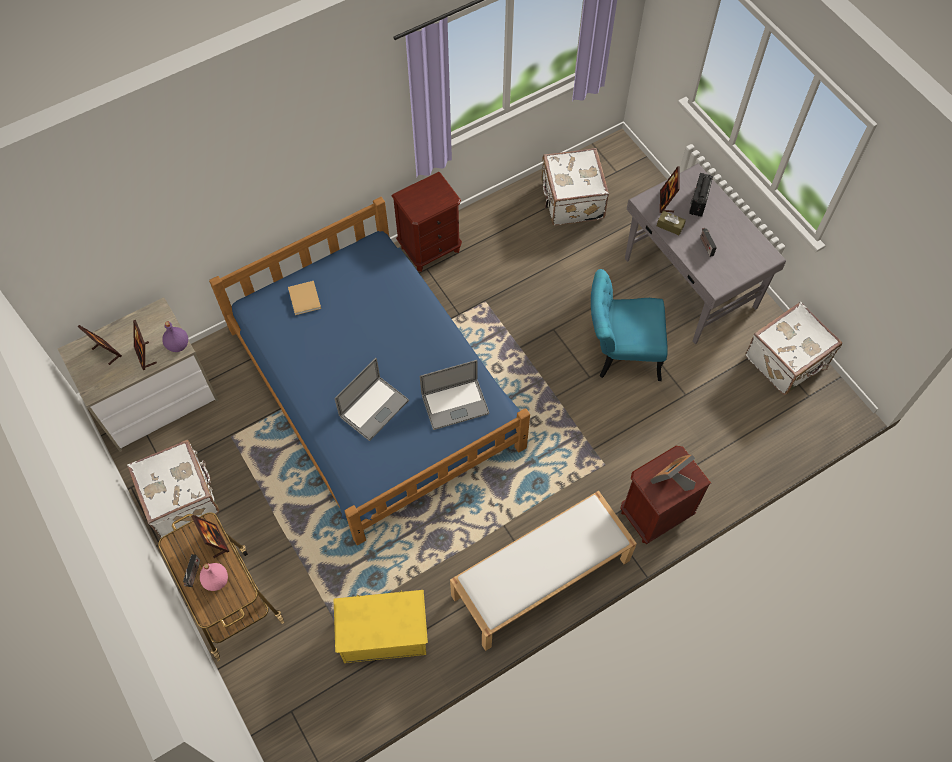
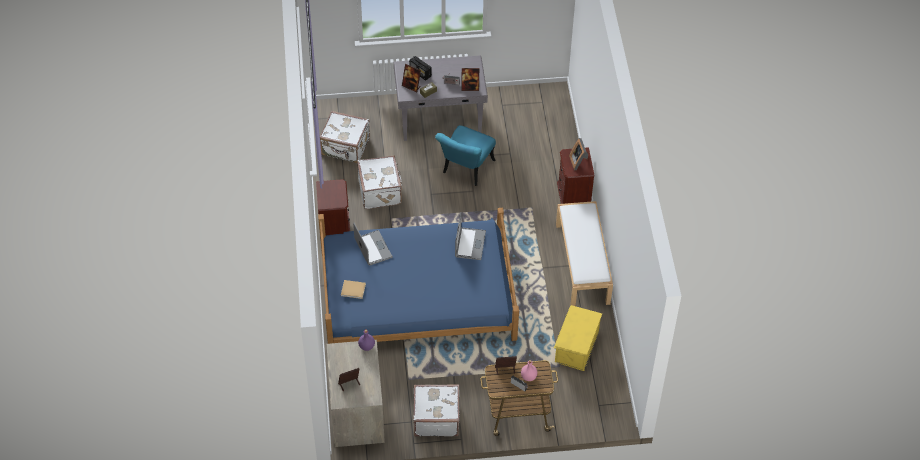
camera: 65 degrees left, 10 degrees down
(145, 355) = (364, 365): picture frame -> picture frame (470, 88)
(374, 408) = (450, 282): laptop -> laptop (373, 248)
(787, 361) = (516, 100): white suitcase -> white suitcase (380, 191)

